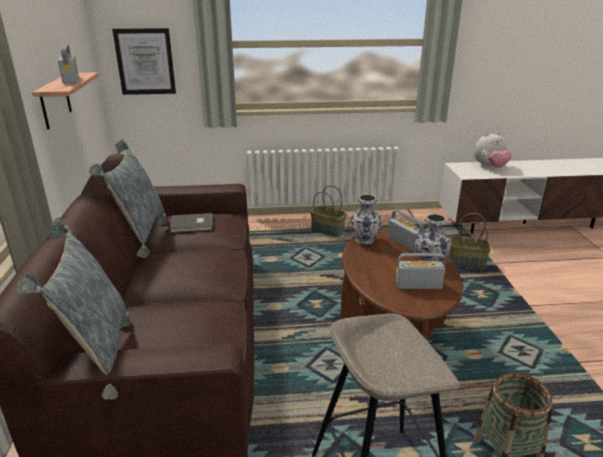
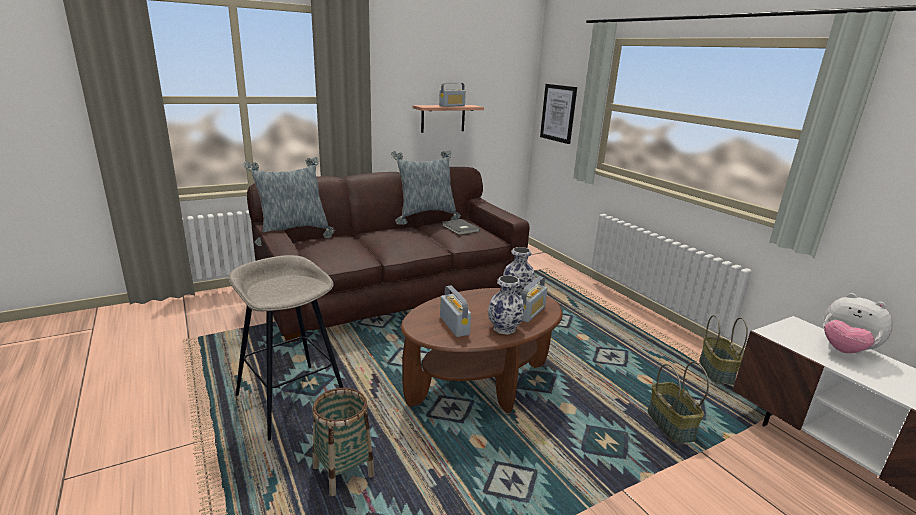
camera: 65 degrees right, 5 degrees down
(328, 230) = (621, 321): basket -> basket (717, 371)

